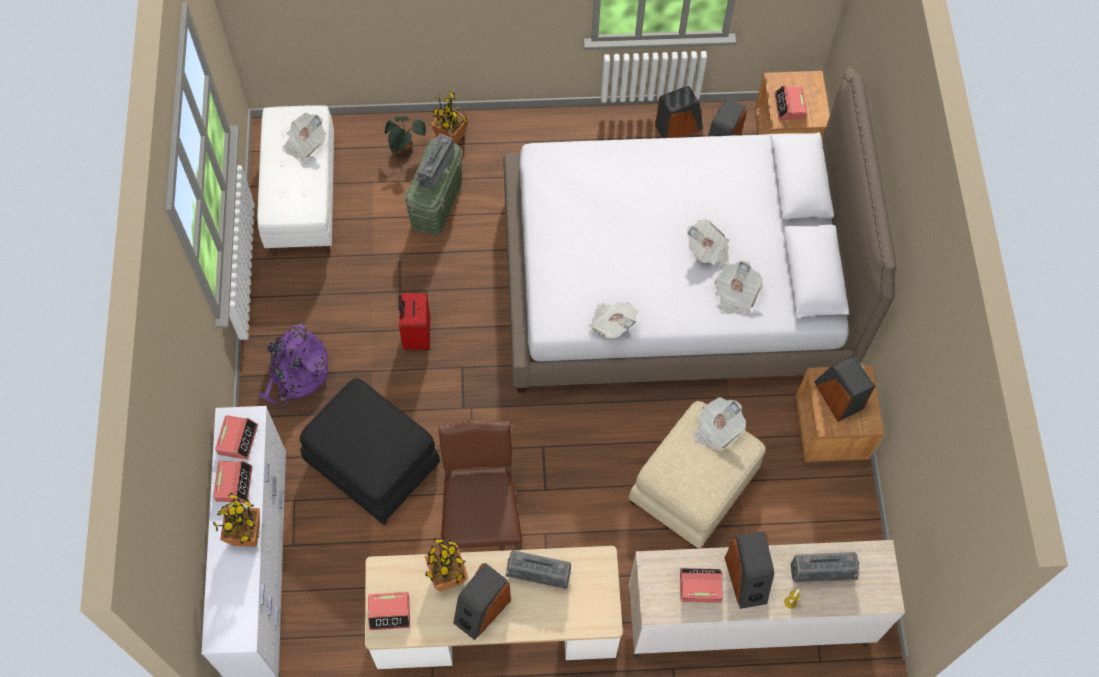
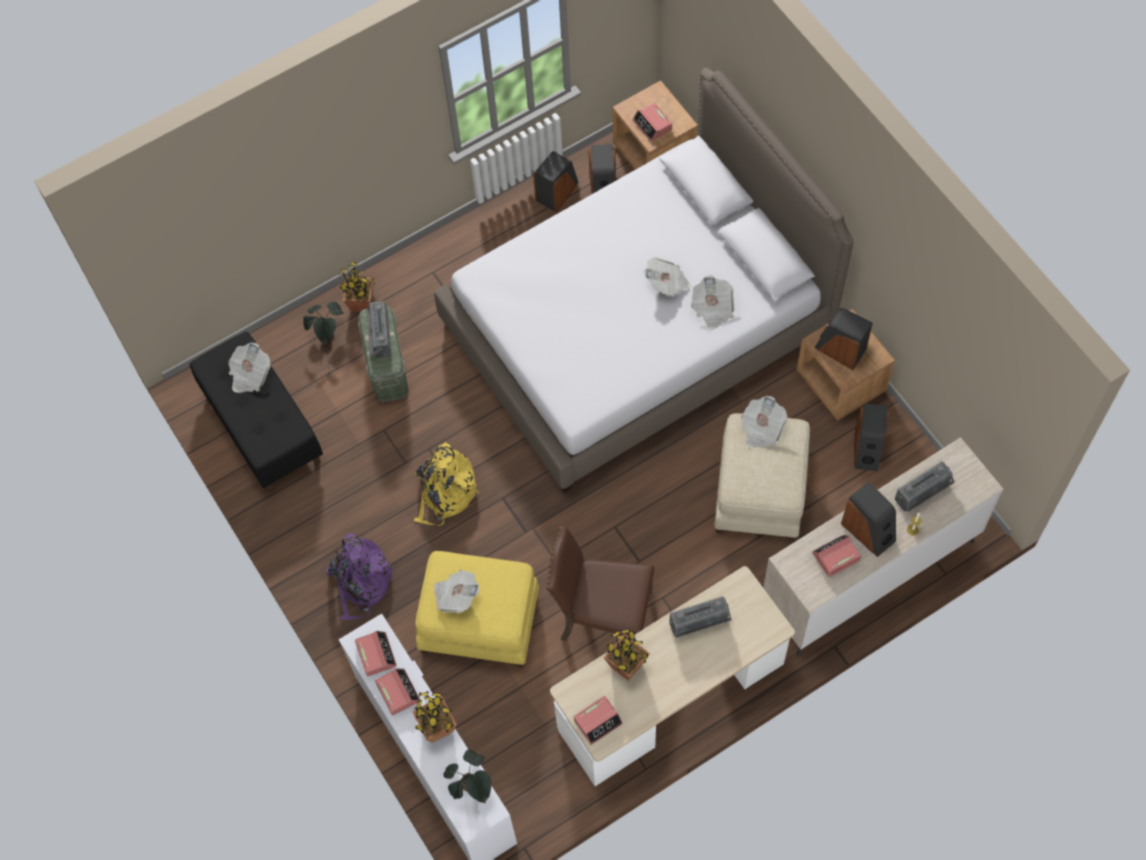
camera: 25 degrees left, 0 degrees up
(240, 605) = (471, 786): none -> potted plant
(302, 197) = (262, 427): white bench -> black bench
(373, 463) = (479, 621): black ottoman -> yellow ottoman
(416, 335) = (445, 493): red suitcase -> yellow backpack
(481, 522) = (603, 617): brown chair -> brown chair turned 45 degrees counterclockwise
(481, 610) = (671, 677): speaker -> speaker (867, 449)
(612, 324) = (627, 387): newspaper -> newspaper (456, 596)

